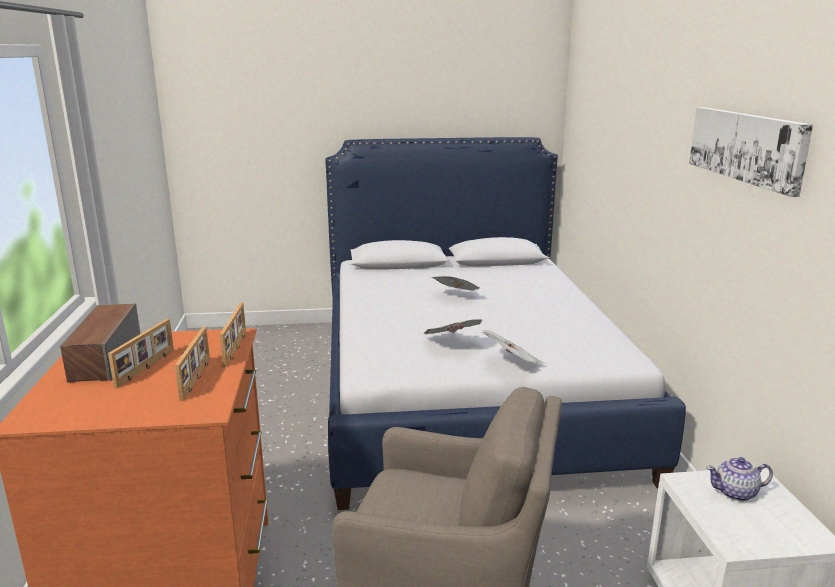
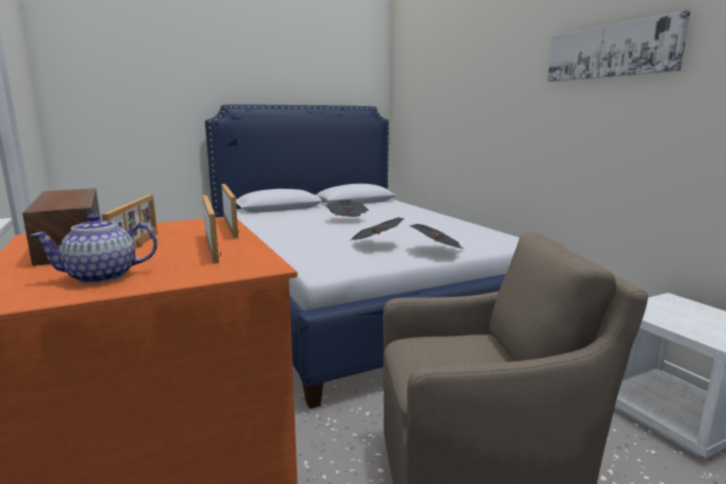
camera: 20 degrees left, 5 degrees down
(736, 493) = (673, 310): teapot -> teapot (103, 276)

